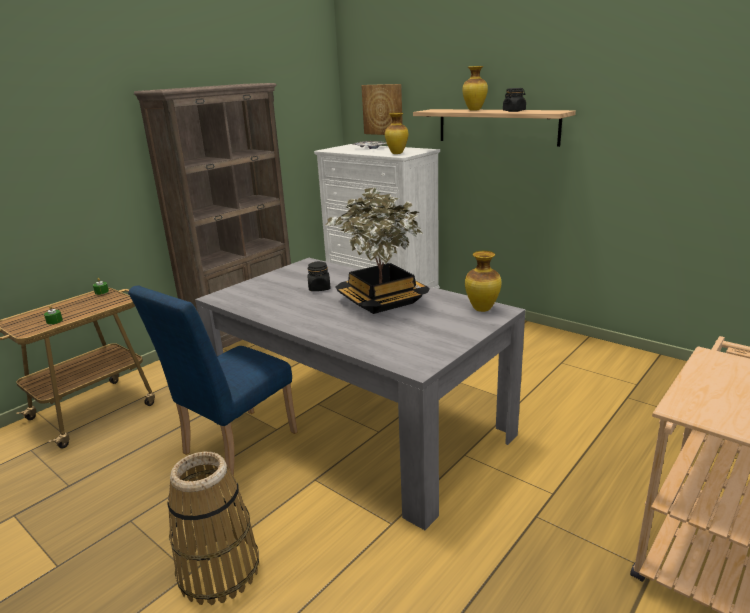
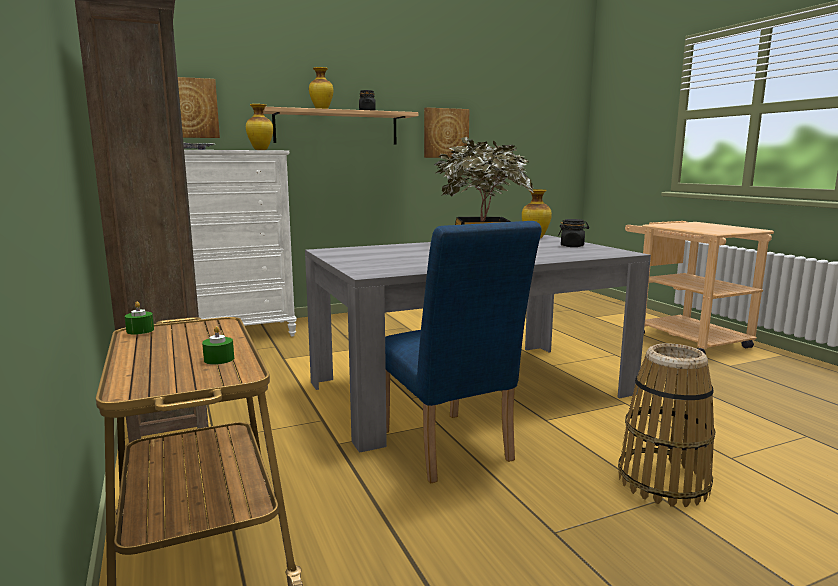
camera: 65 degrees left, 10 degrees down
(319, 288) = (415, 253): black jar -> black jar (572, 246)
(629, 134) = (445, 133): none -> picture

